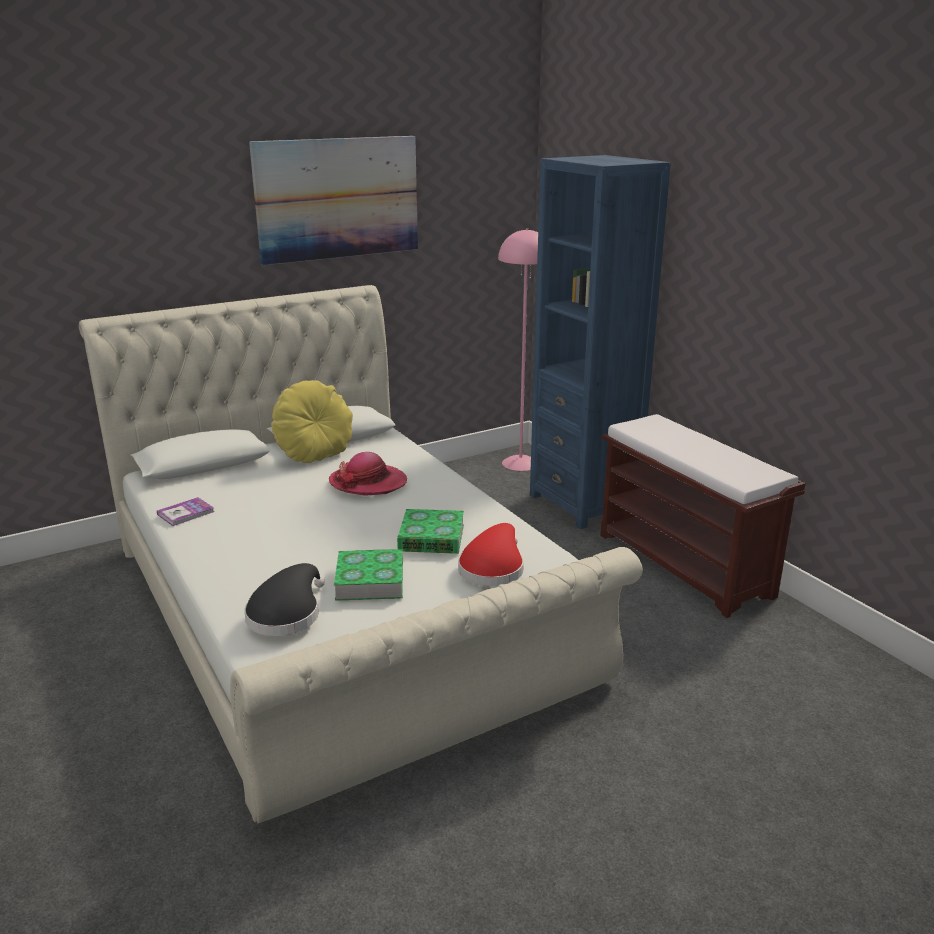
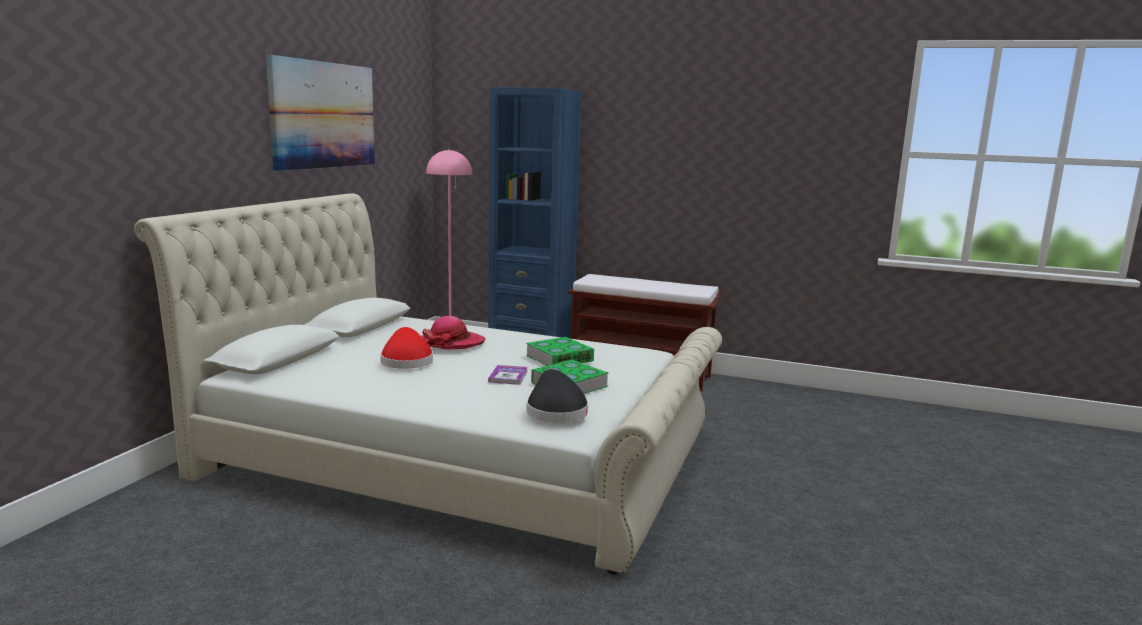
camera: 40 degrees left, 10 degrees down
(186, 513) = (335, 387): book -> book (508, 376)
(315, 456) = (371, 338): yellow pillow -> none
(492, 568) = (628, 362): red hat -> red hat (406, 361)

